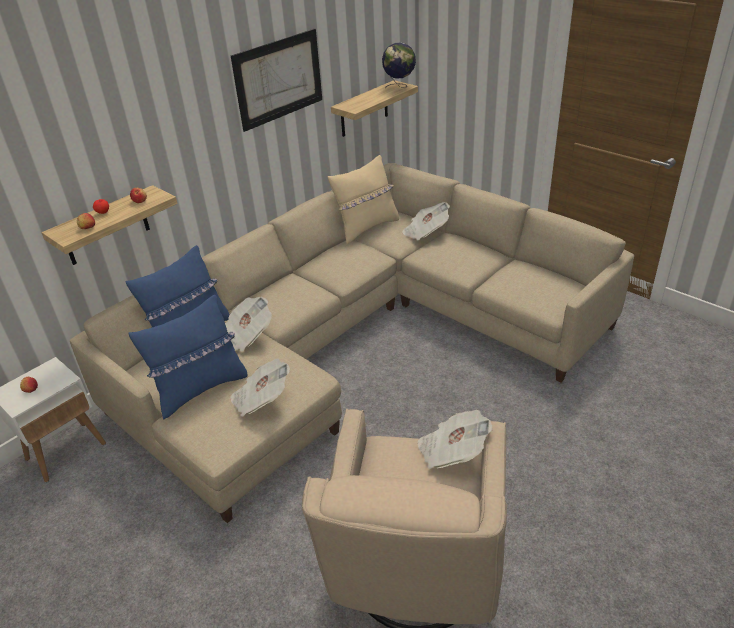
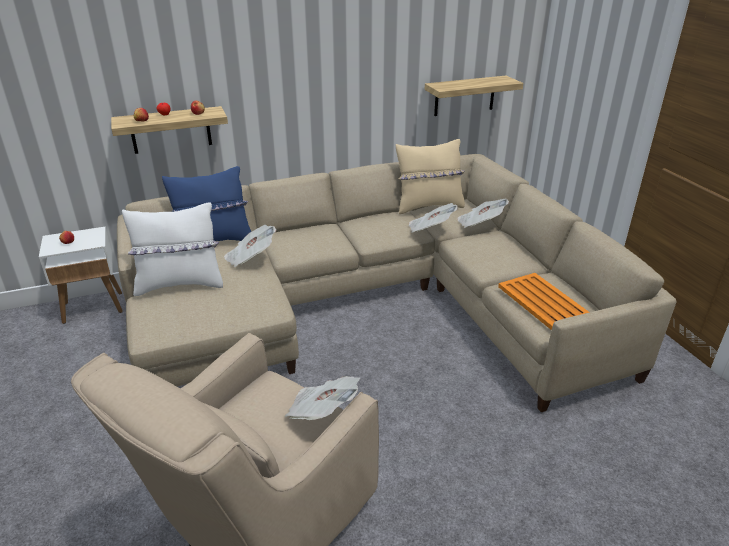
camera: 25 degrees right, 5 degrees down
(200, 389) = (180, 284): blue pillow -> white pillow
(261, 399) = (216, 308): newspaper -> newspaper (430, 229)
(279, 79) = (369, 42): picture -> none
(399, 86) = (504, 80): globe -> none
(531, 288) = (542, 301): none -> orange tray

